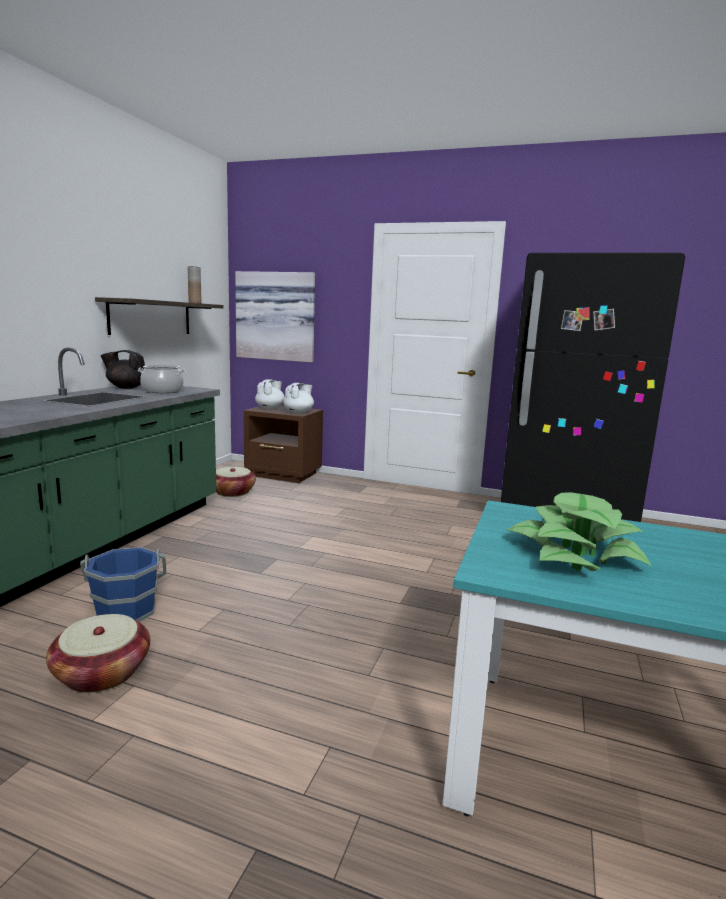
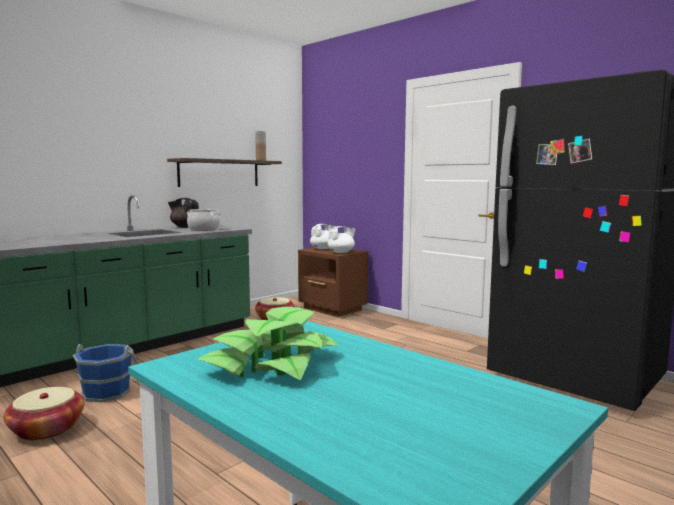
camera: 25 degrees right, 5 degrees down
(276, 316) = (334, 169): picture -> none

